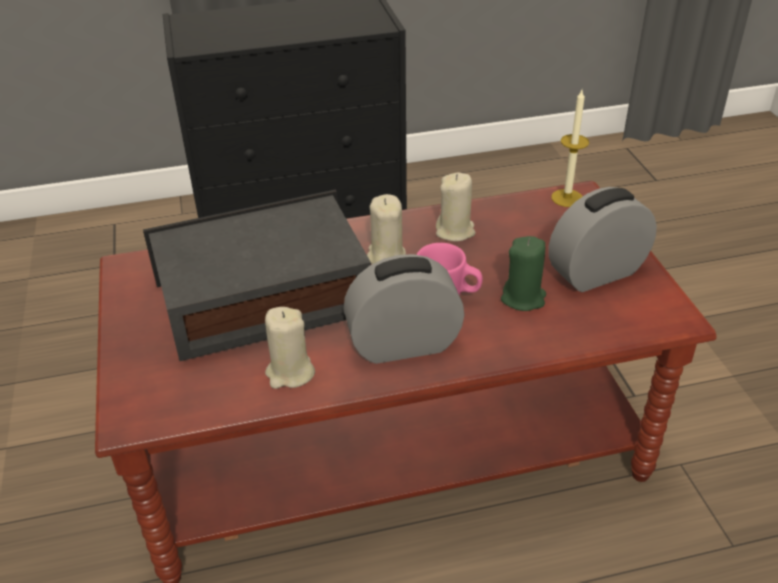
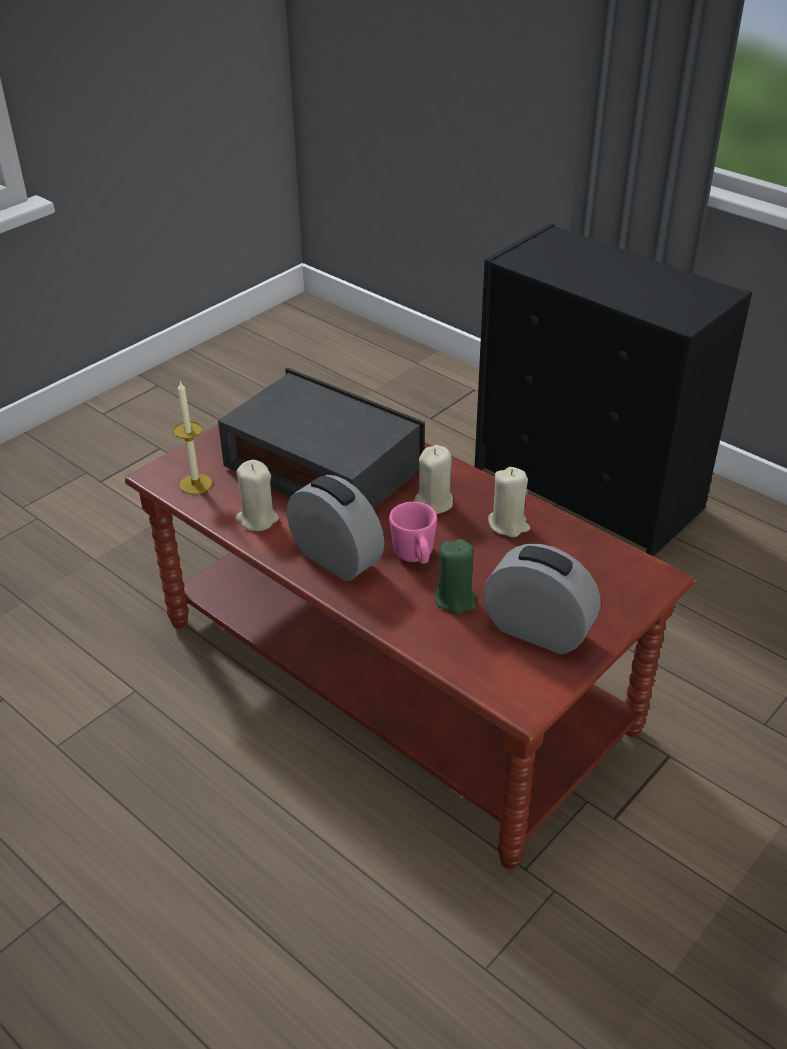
camera: 55 degrees right, 0 degrees up
(567, 198) = (638, 570): candle -> candle (196, 484)

